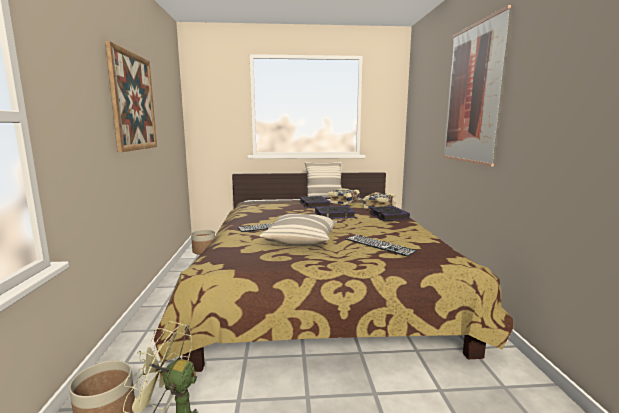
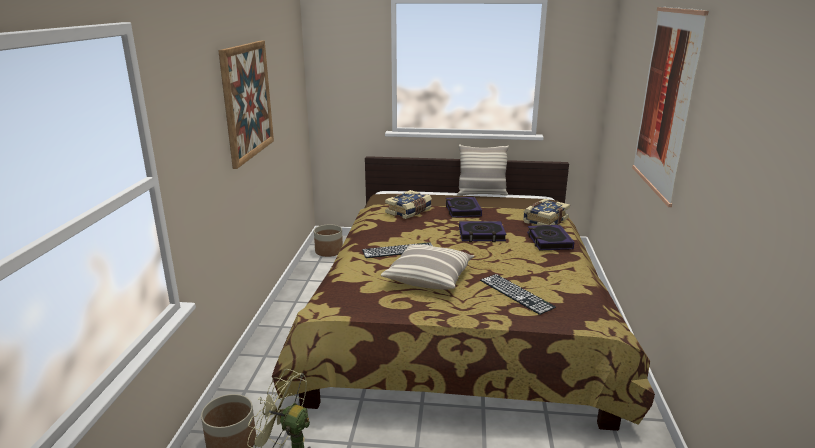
camera: 10 degrees right, 10 degrees up
(344, 202) = (503, 207): book -> book (409, 211)

